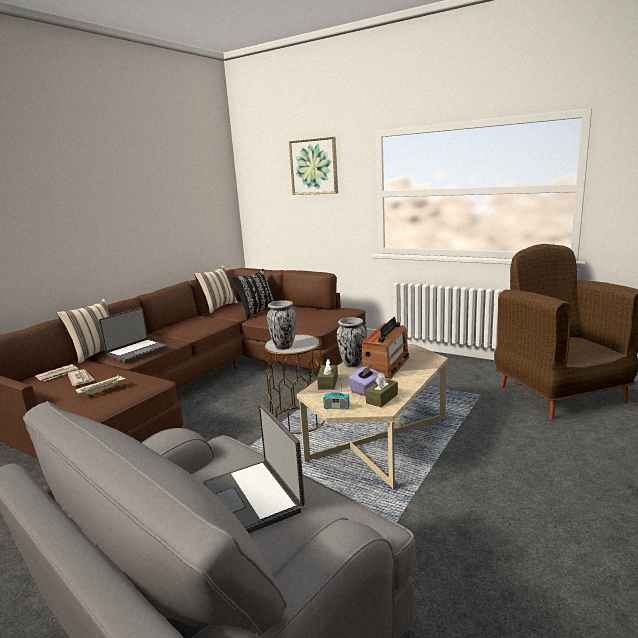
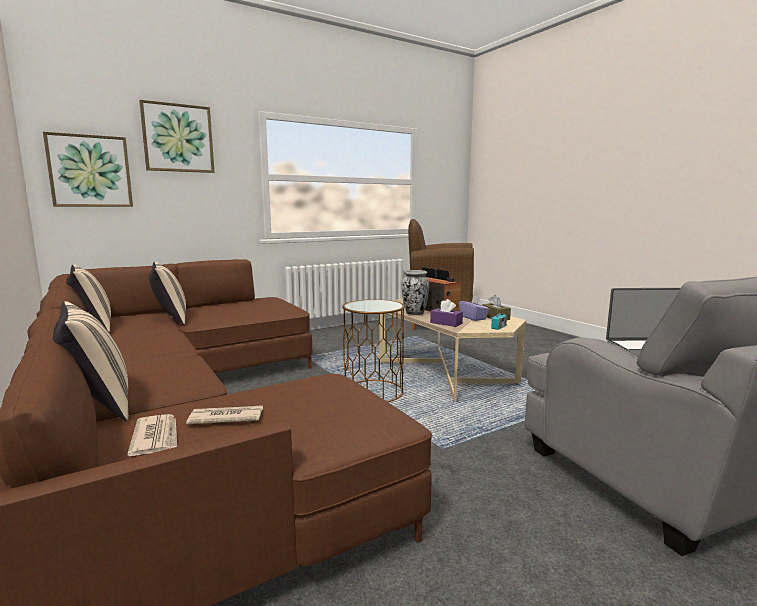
camera: 65 degrees left, 5 degrees down
(103, 391) = (315, 404): beige tray -> none
(136, 351) = (172, 378): laptop -> none
(256, 312) = (170, 320): black pillow -> beige pillow
(265, 197) = (90, 171): none -> picture
(283, 346) = (379, 307): vase -> none
(328, 383) = (446, 323): brown tissue box -> purple tissue box

